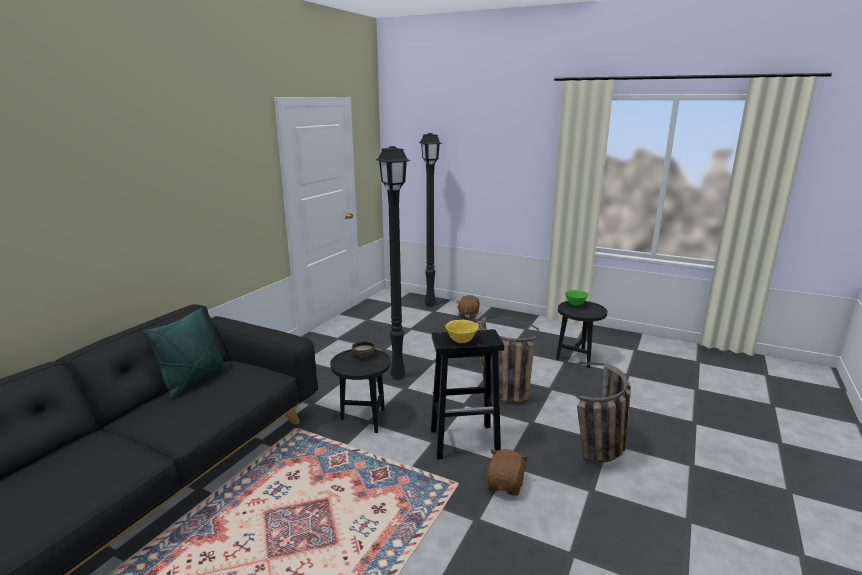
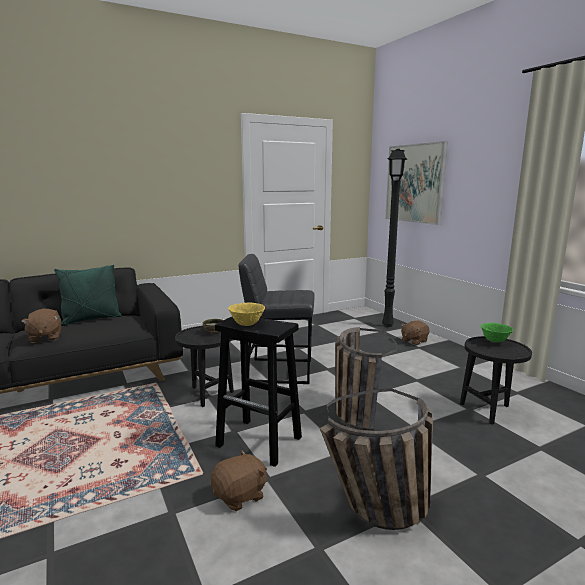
camera: 35 degrees right, 5 degrees down
(186, 419) = (45, 338): none -> brown plush toy
(396, 376) = (278, 371): black floor lamp -> grey stool
(441, 164) = (414, 183): none -> picture

